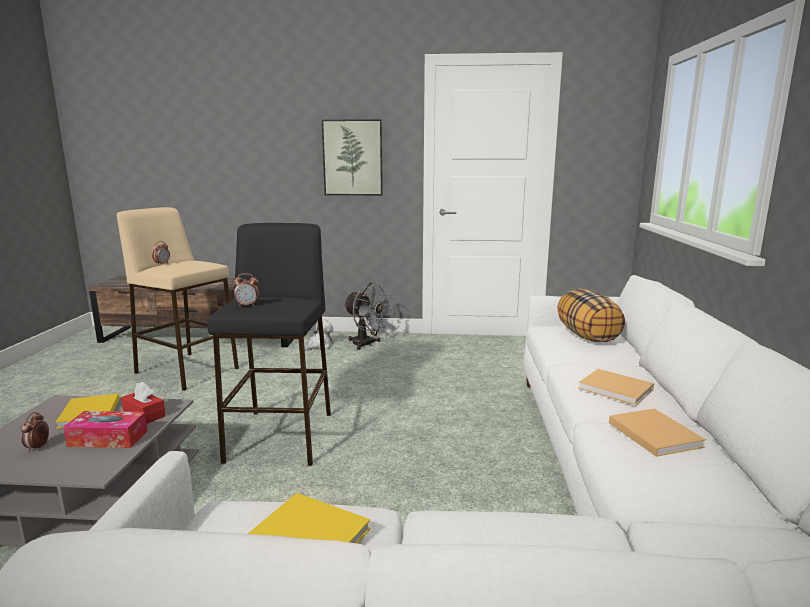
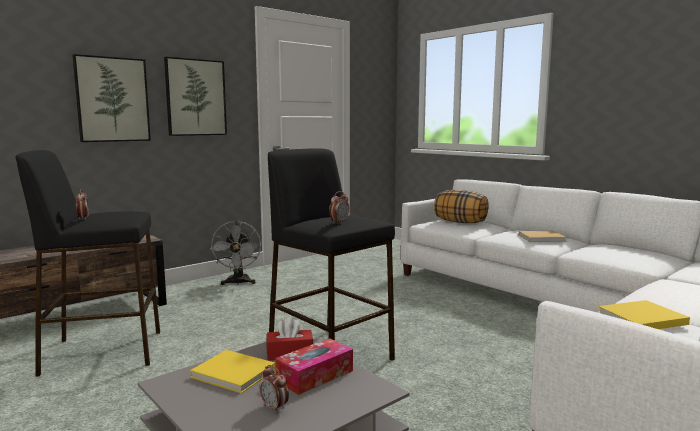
camera: 45 degrees left, 5 degrees down
(186, 370) = (102, 352): beige stool -> black stool
(276, 162) = (112, 99): none -> picture
(319, 346) = (197, 295): plush toy -> none
(367, 344) = (238, 283): grey fan -> grey fan turned 90 degrees clockwise
(652, 433) = (601, 248): beige book -> none

